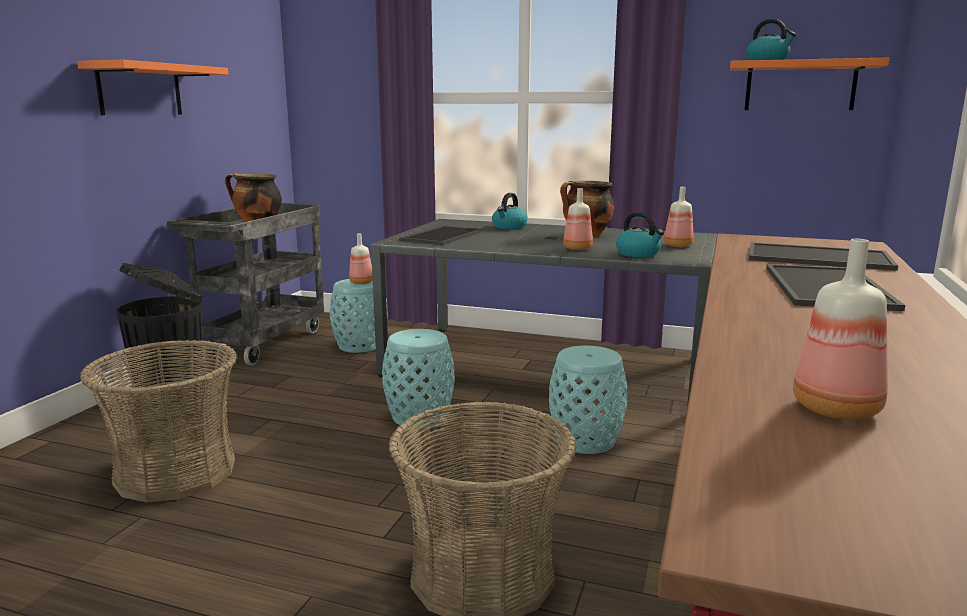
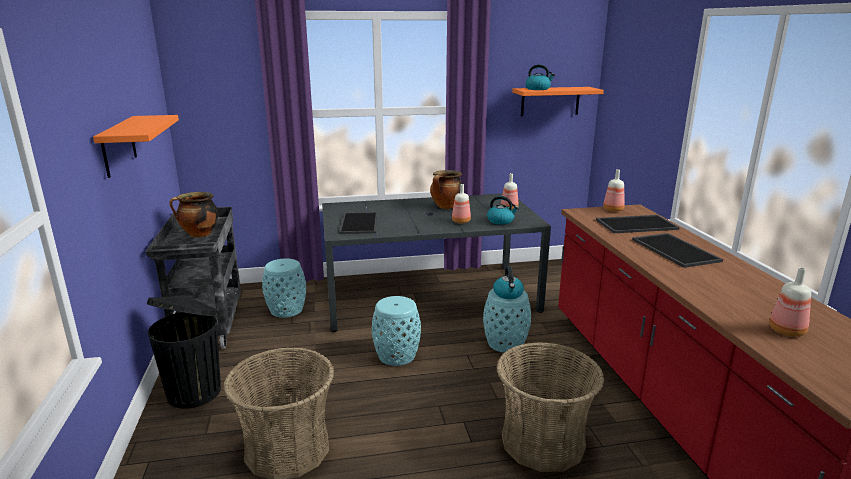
camera: 30 degrees left, 5 degrees up
(362, 282) = (286, 263): bottle -> bottle (613, 209)
(509, 227) = (386, 205): kettle -> kettle (508, 294)

